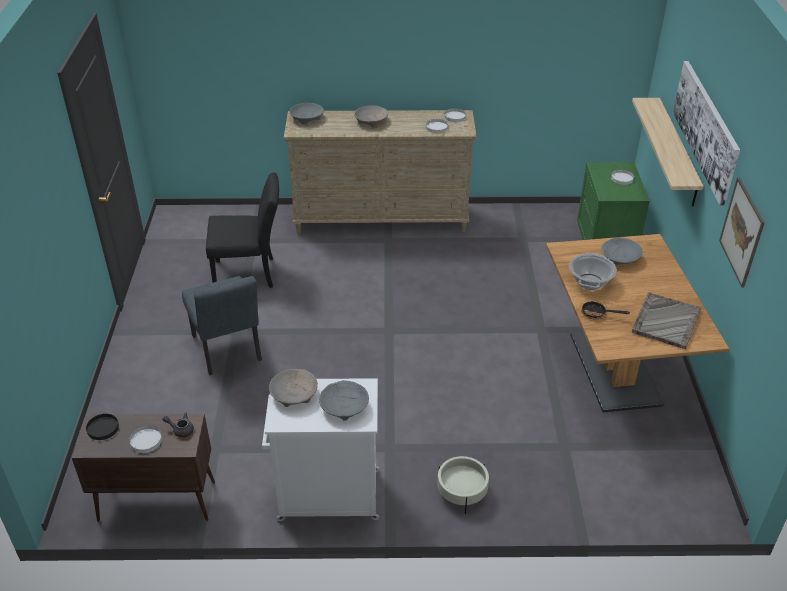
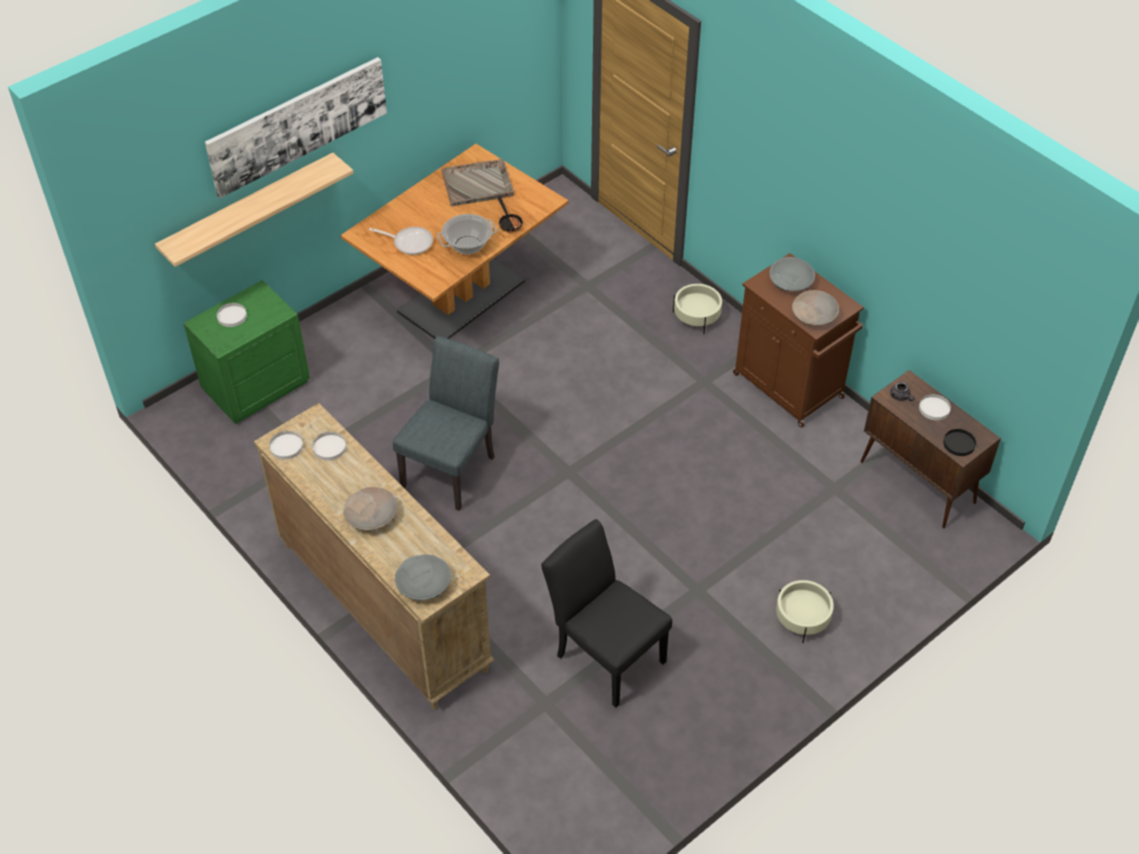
camera: 130 degrees left, 10 degrees up
(158, 361) = (802, 618): none -> beige planter
(228, 352) = (729, 572): grey chair -> grey chair (453, 466)
(326, 495) = (790, 387): white cabinet -> brown cabinet
(620, 258) = (409, 242): grey bowl -> frying pan
(741, 232) = (425, 85): picture -> none

